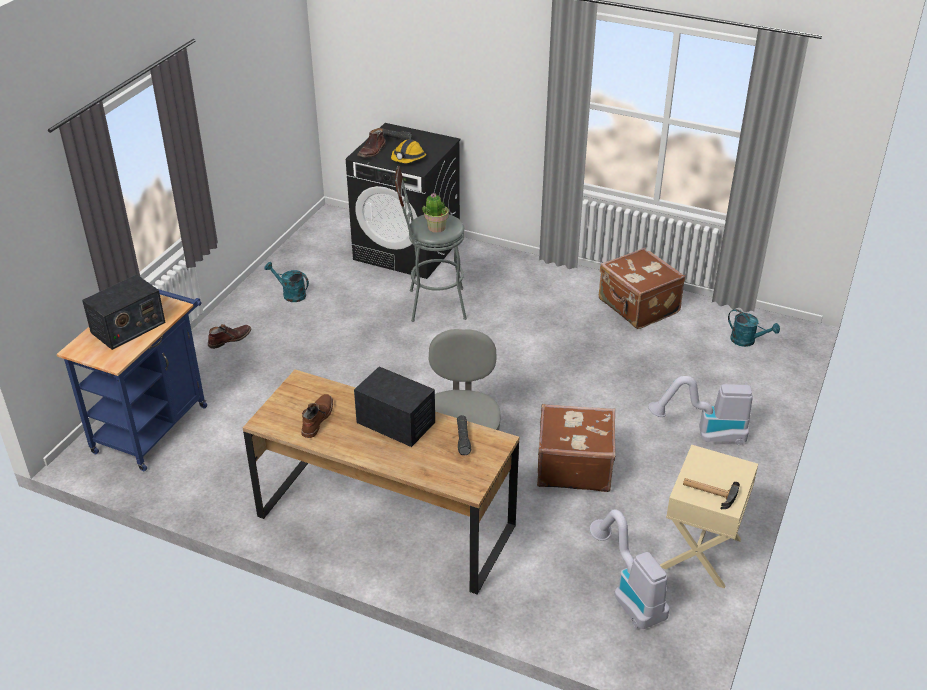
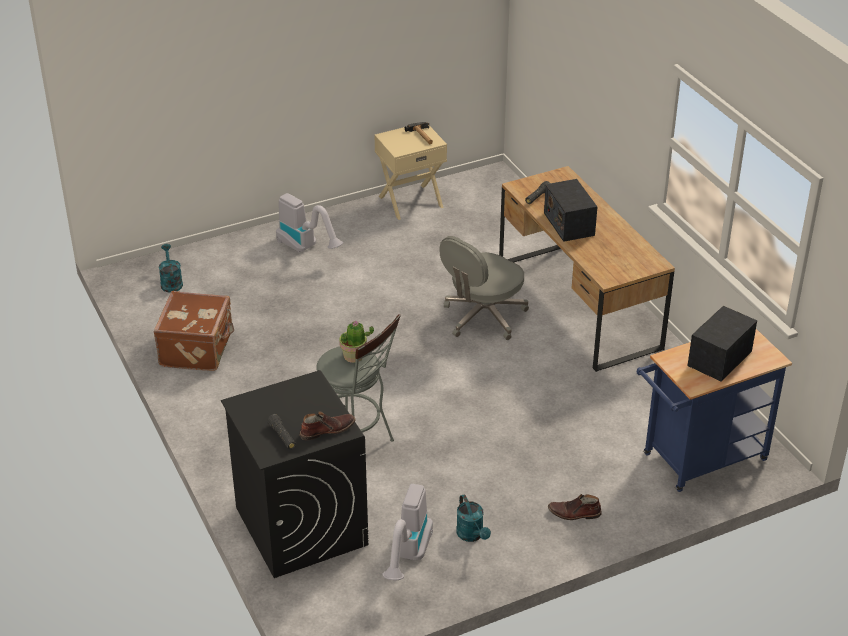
camera: 140 degrees left, 0 degrees up
(127, 328) = (720, 358): radio -> radio turned 45 degrees counterclockwise
(316, 419) = (619, 249): brown boot -> none
(408, 159) = (306, 399): hard hat -> none
(573, 466) = (418, 273): brown suitcase -> none
(628, 593) = (477, 206): vacuum cleaner -> vacuum cleaner (408, 557)

